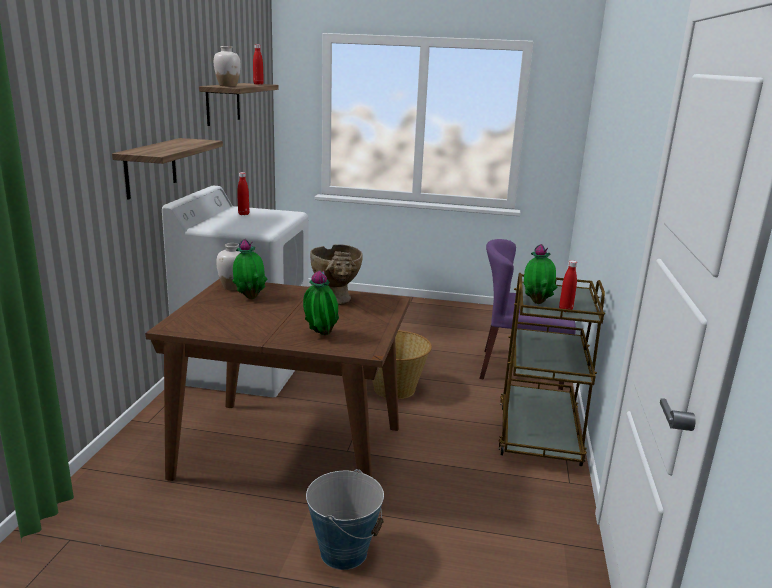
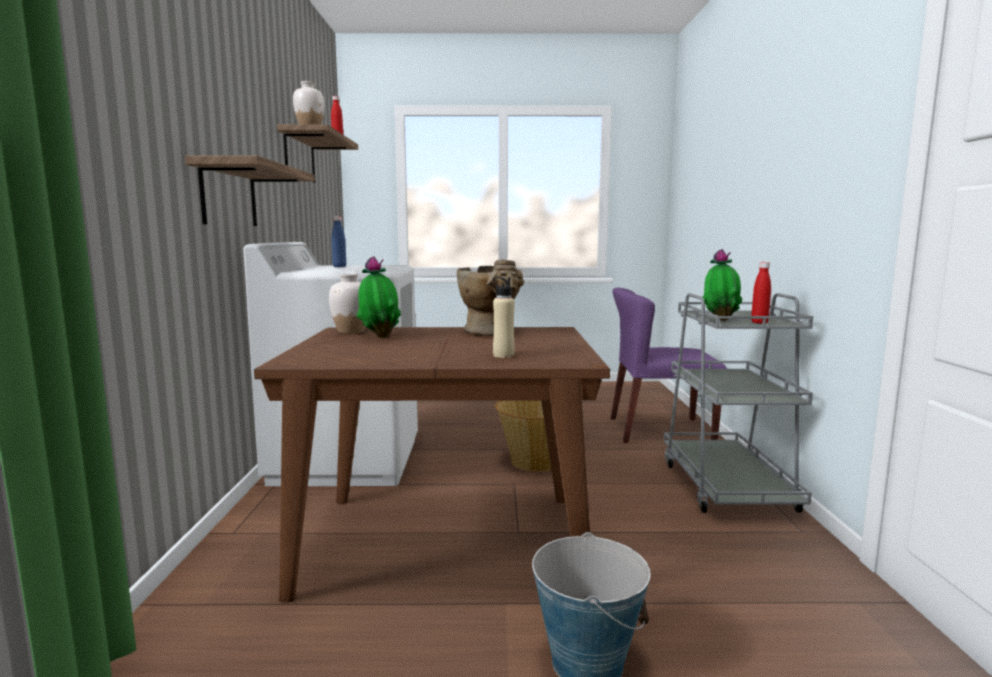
camera: 10 degrees left, 10 degrees down
(243, 214) = (339, 267): red bottle -> blue bottle
(320, 335) = (503, 355): potted plant -> beige bottle
(538, 433) = (726, 486): brown cart -> grey cart

